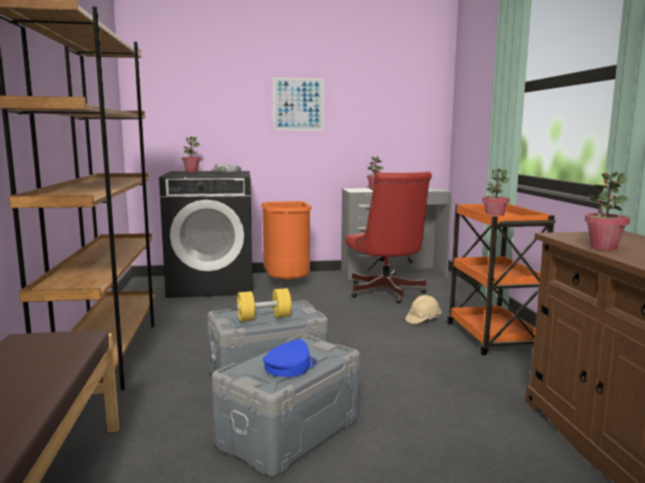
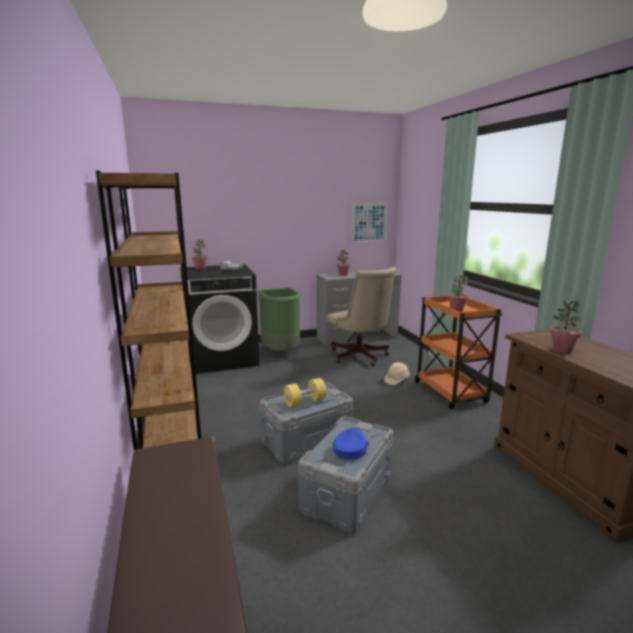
camera: 10 degrees left, 5 degrees up
(288, 283) = (281, 352): orange trash can -> green trash can
(298, 104) = (282, 209): picture -> picture (369, 222)
(386, 293) = (360, 357): red office chair -> beige office chair

